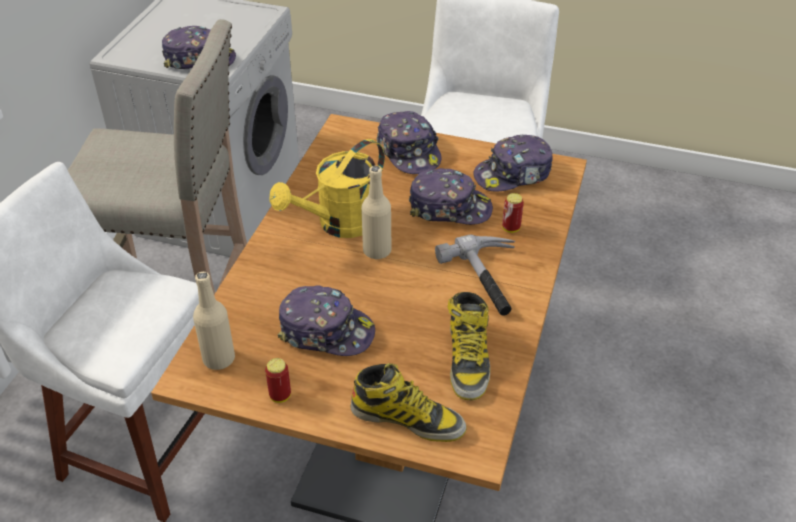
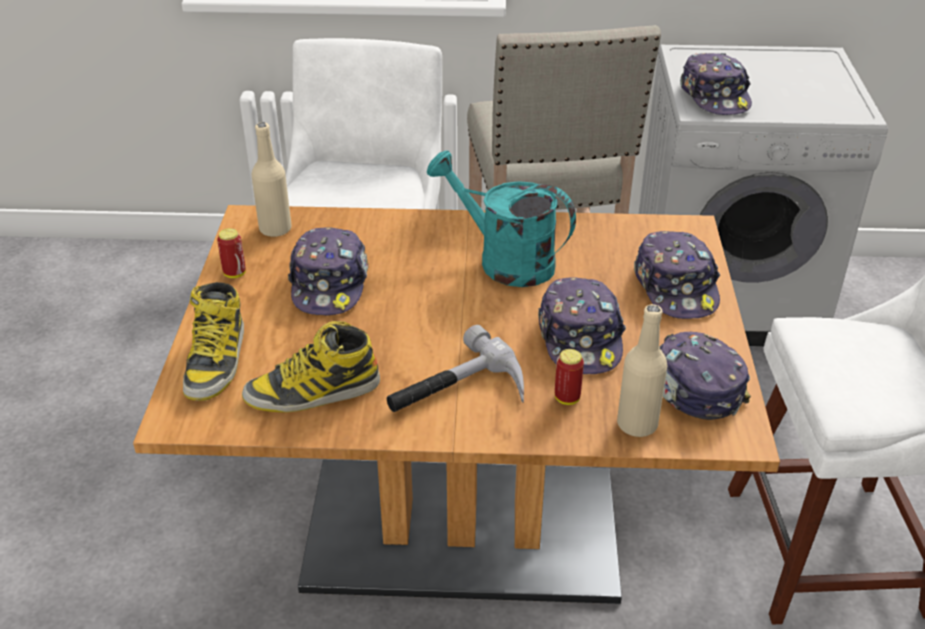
camera: 75 degrees right, 5 degrees down
(339, 224) = (504, 260): yellow watering can -> turquoise watering can
(377, 251) = (471, 295): beige bottle -> beige bottle (637, 424)
(409, 152) = (676, 287): cap -> cap turned 60 degrees counterclockwise

